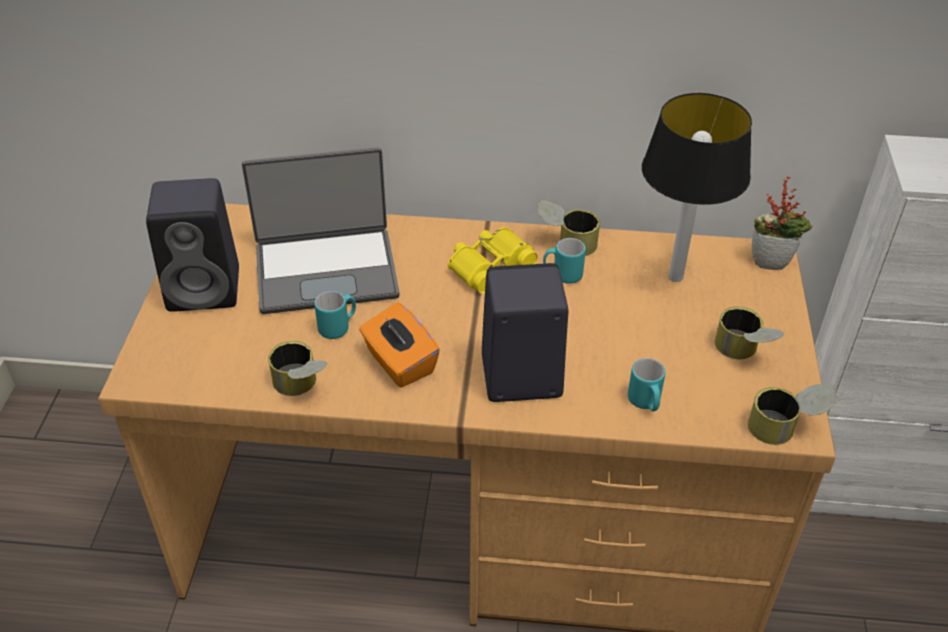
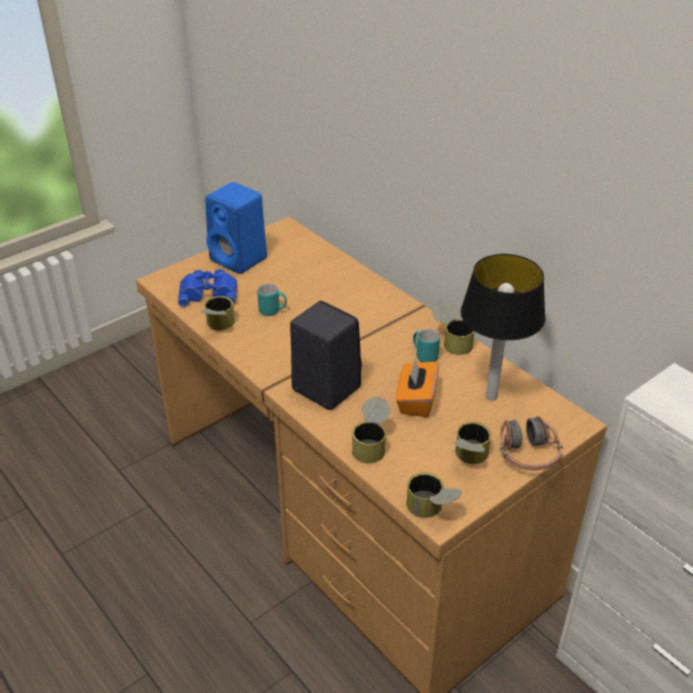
camera: 45 degrees right, 5 degrees down
(207, 288) = (240, 259): black speaker -> blue speaker
(225, 353) = (209, 292): none -> blue binoculars
(326, 270) = (305, 282): laptop -> none
(399, 363) = (277, 344): orange tissue box -> orange tissue box (416, 401)
(489, 266) = (390, 327): yellow binoculars -> none
(645, 403) = (371, 444): turquoise mug -> can
(771, 262) = (569, 426): potted plant -> none
(778, 313) = (527, 454): none -> headphones

